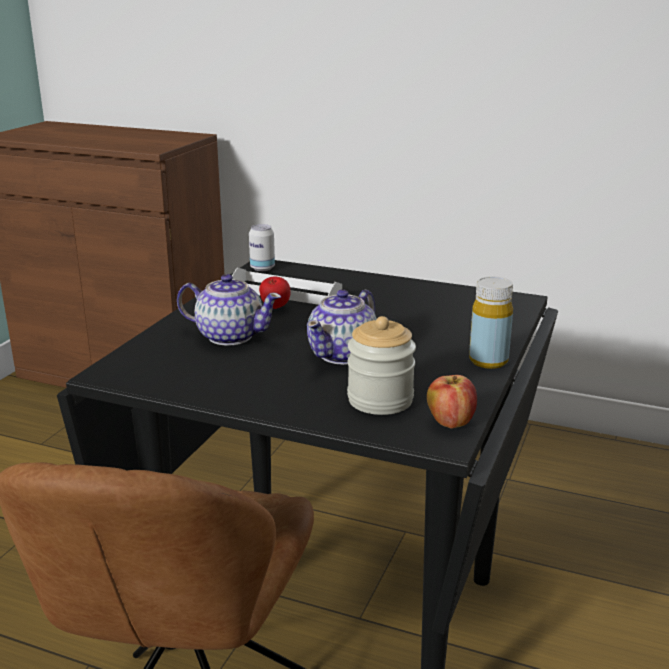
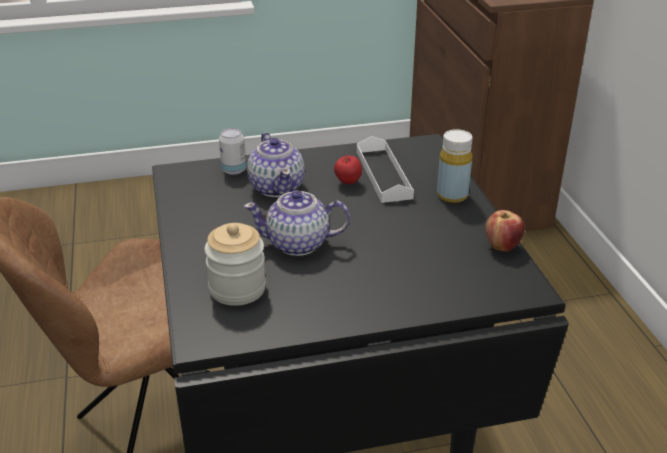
camera: 55 degrees right, 10 degrees up
(262, 268) = (418, 146): can -> can (234, 170)
(450, 423) = (230, 334): apple -> apple (502, 246)
(488, 361) = (363, 316): yellow bottle -> yellow bottle (452, 195)

